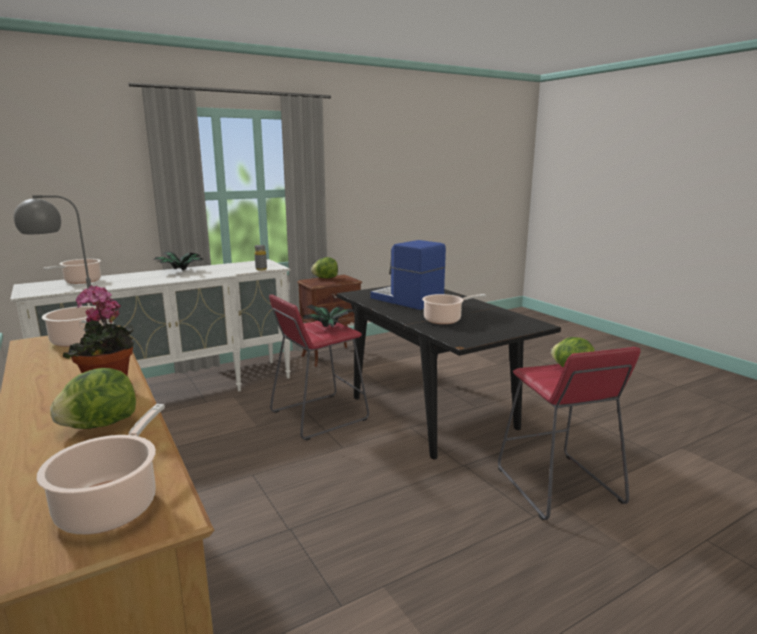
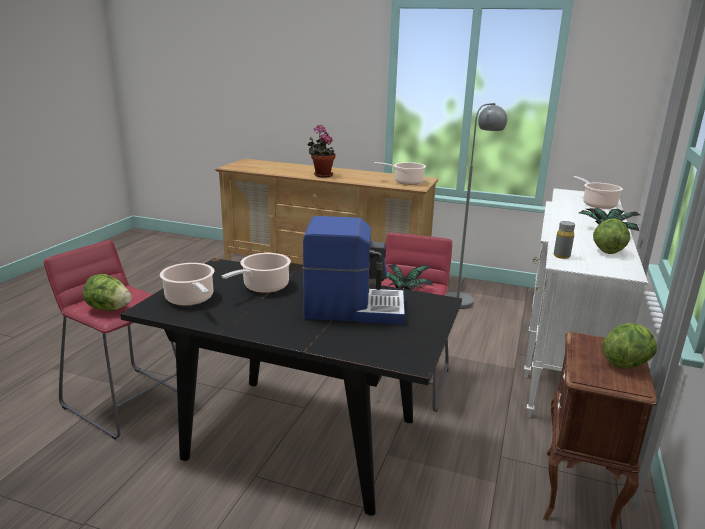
camera: 140 degrees right, 5 degrees up
(99, 425) = (296, 171): lettuce -> lettuce (607, 251)
(111, 504) = (248, 166): cooking pot -> cooking pot (190, 299)

